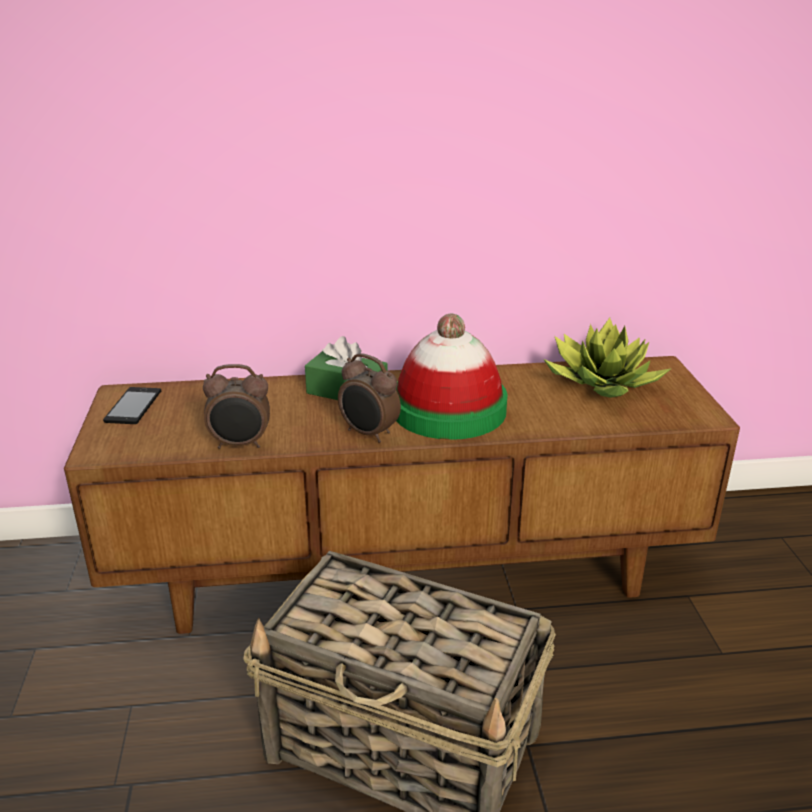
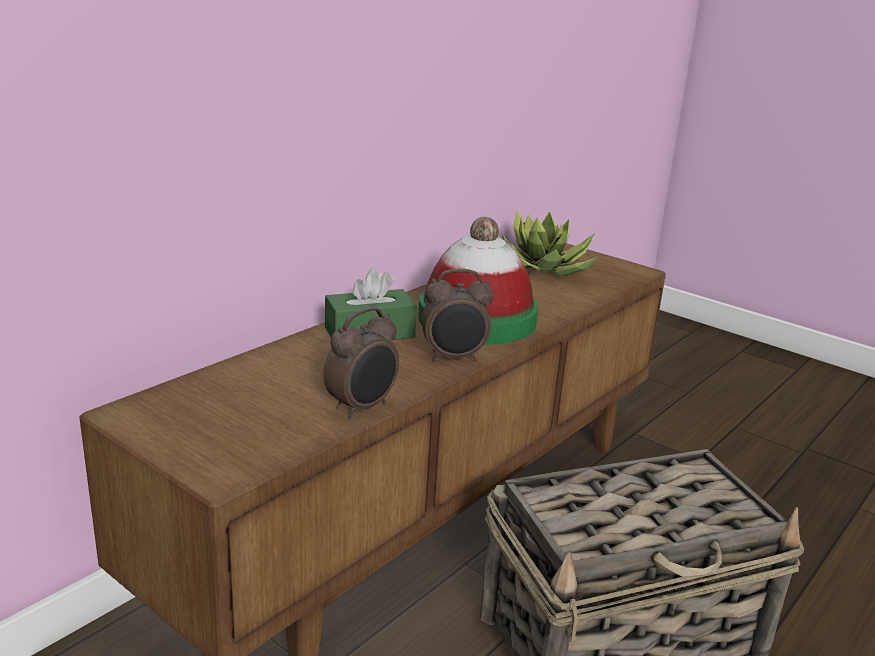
camera: 45 degrees left, 5 degrees down
(133, 406) = (172, 418): phone -> none

